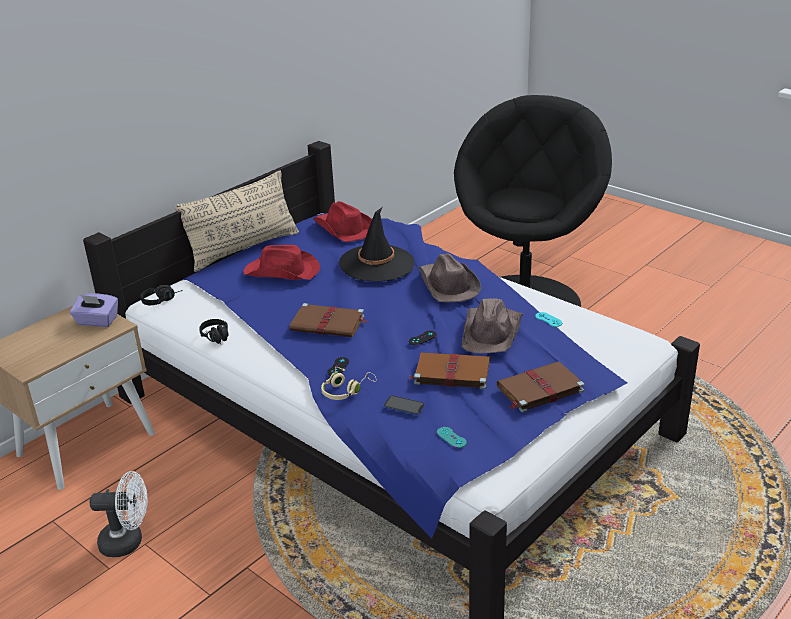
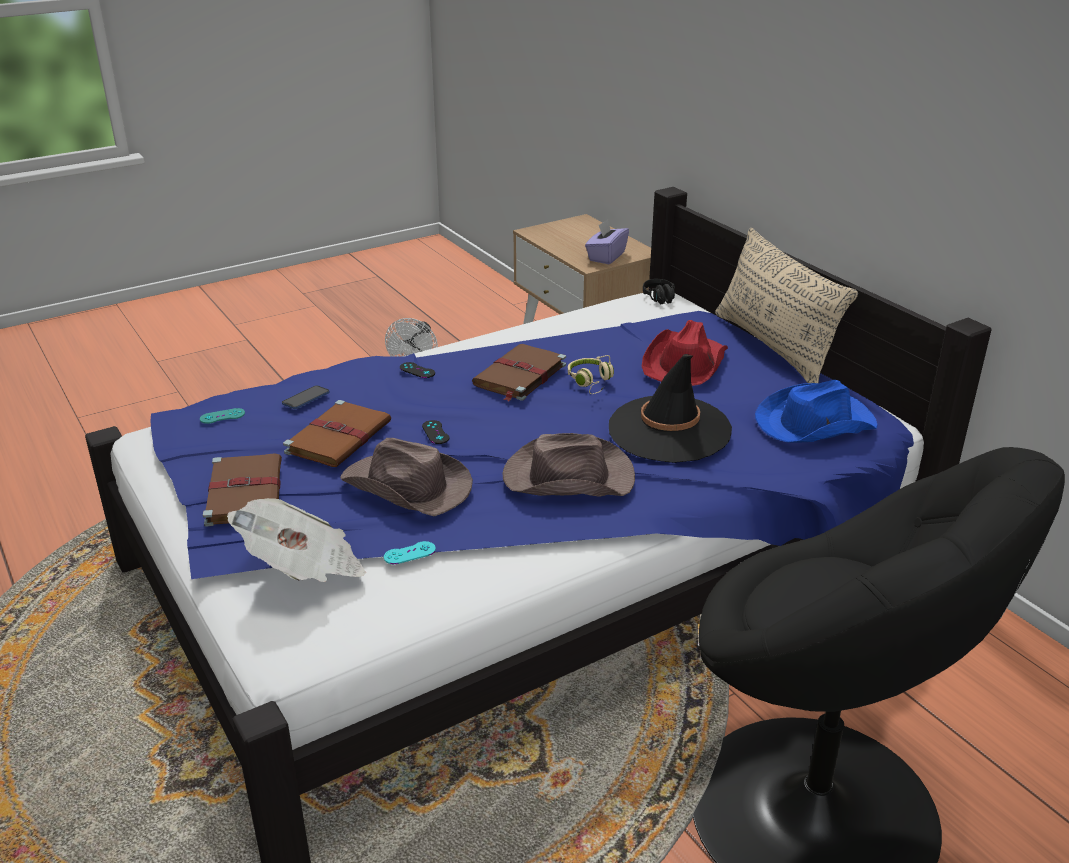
camera: 105 degrees right, 0 degrees up
(218, 338) = (550, 323): black headphones -> none
(344, 228) = (813, 422): red hat -> blue hat
(346, 390) = (367, 370): beige headphones -> beige headphones (591, 382)
(590, 346) = (303, 568): none -> newspaper

